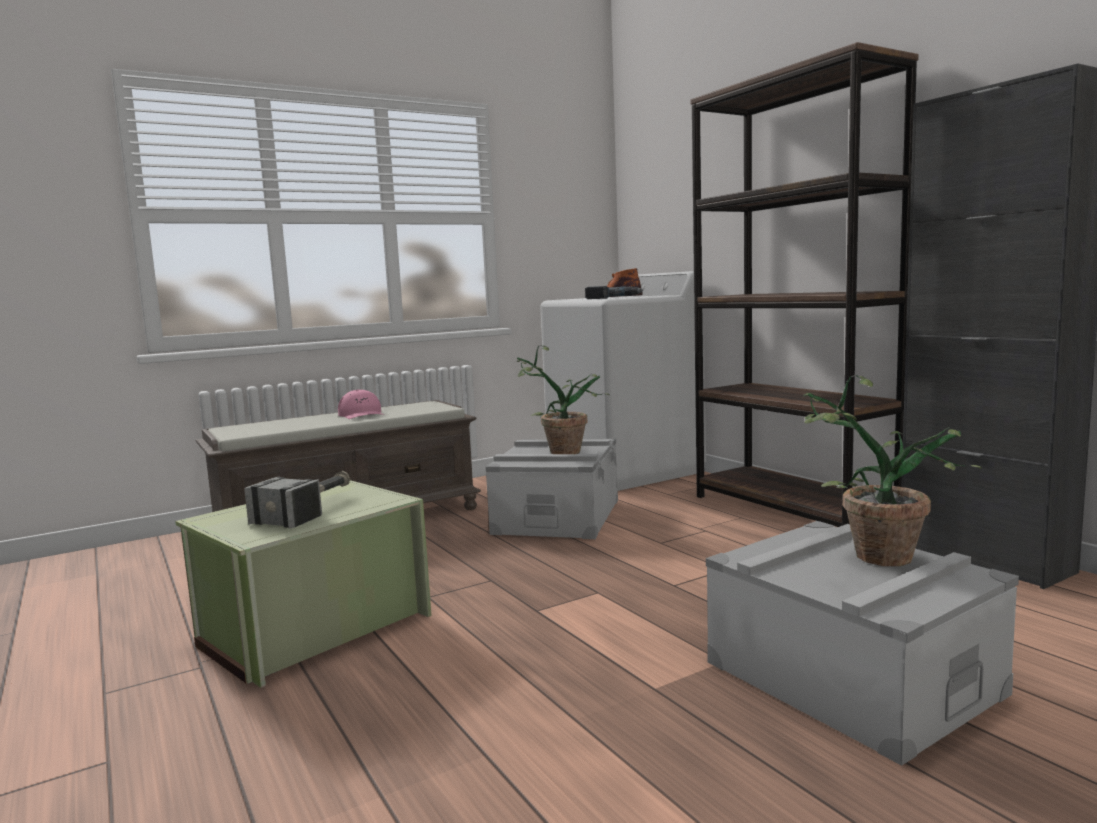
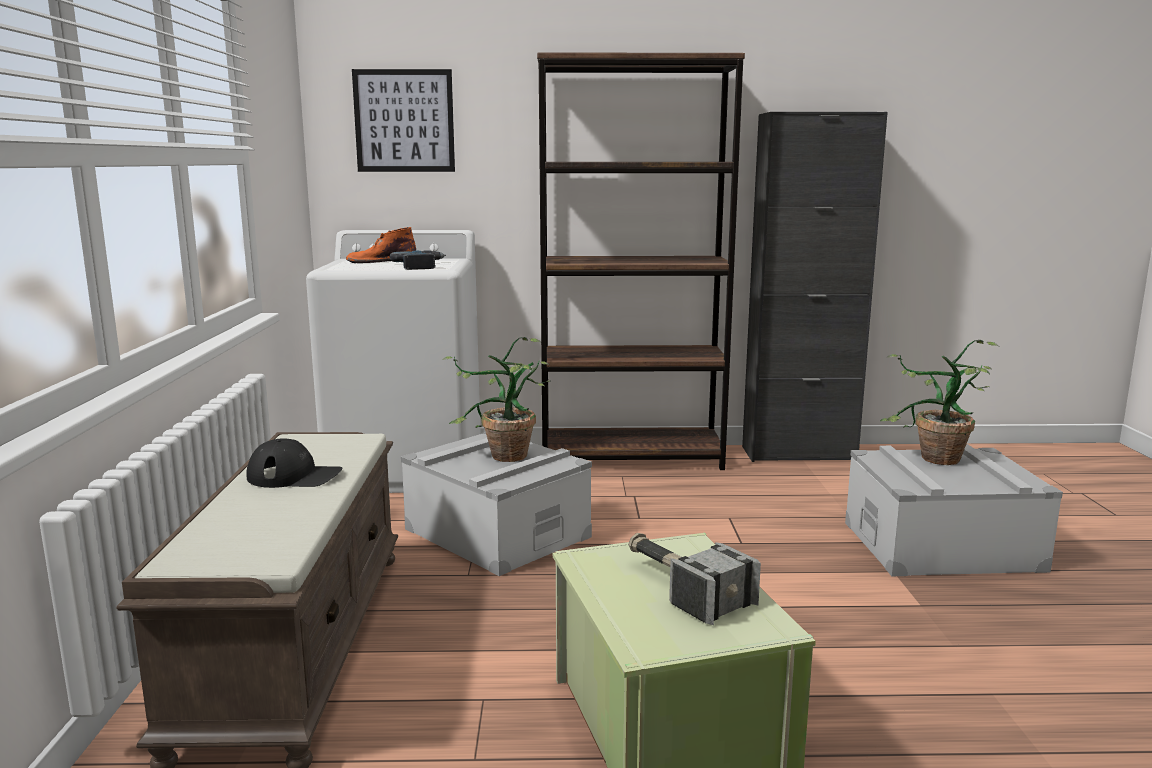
camera: 60 degrees left, 5 degrees up
(362, 414) = (295, 476): pink cap -> black cap
(665, 181) = (404, 121): none -> picture

